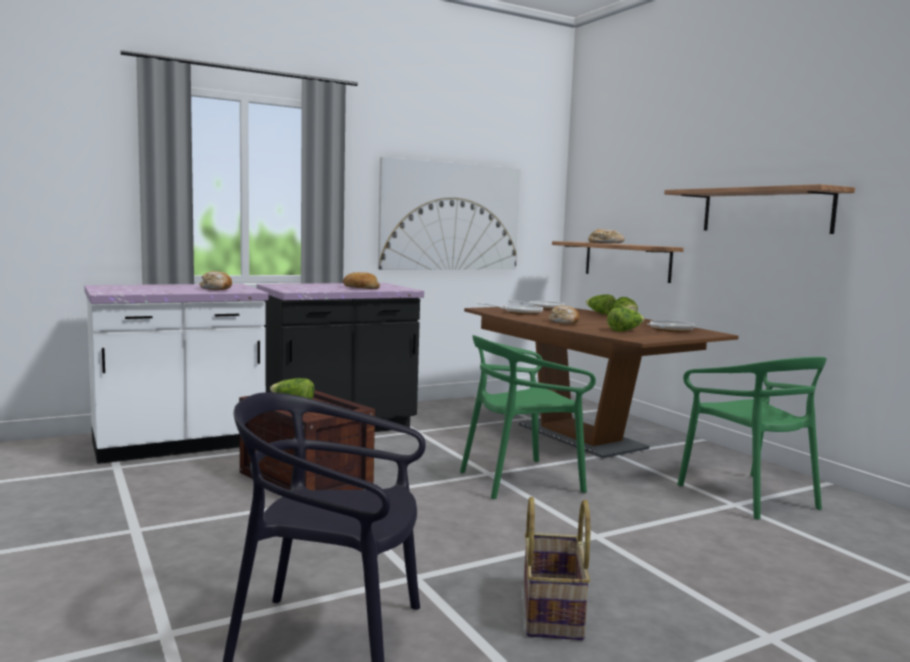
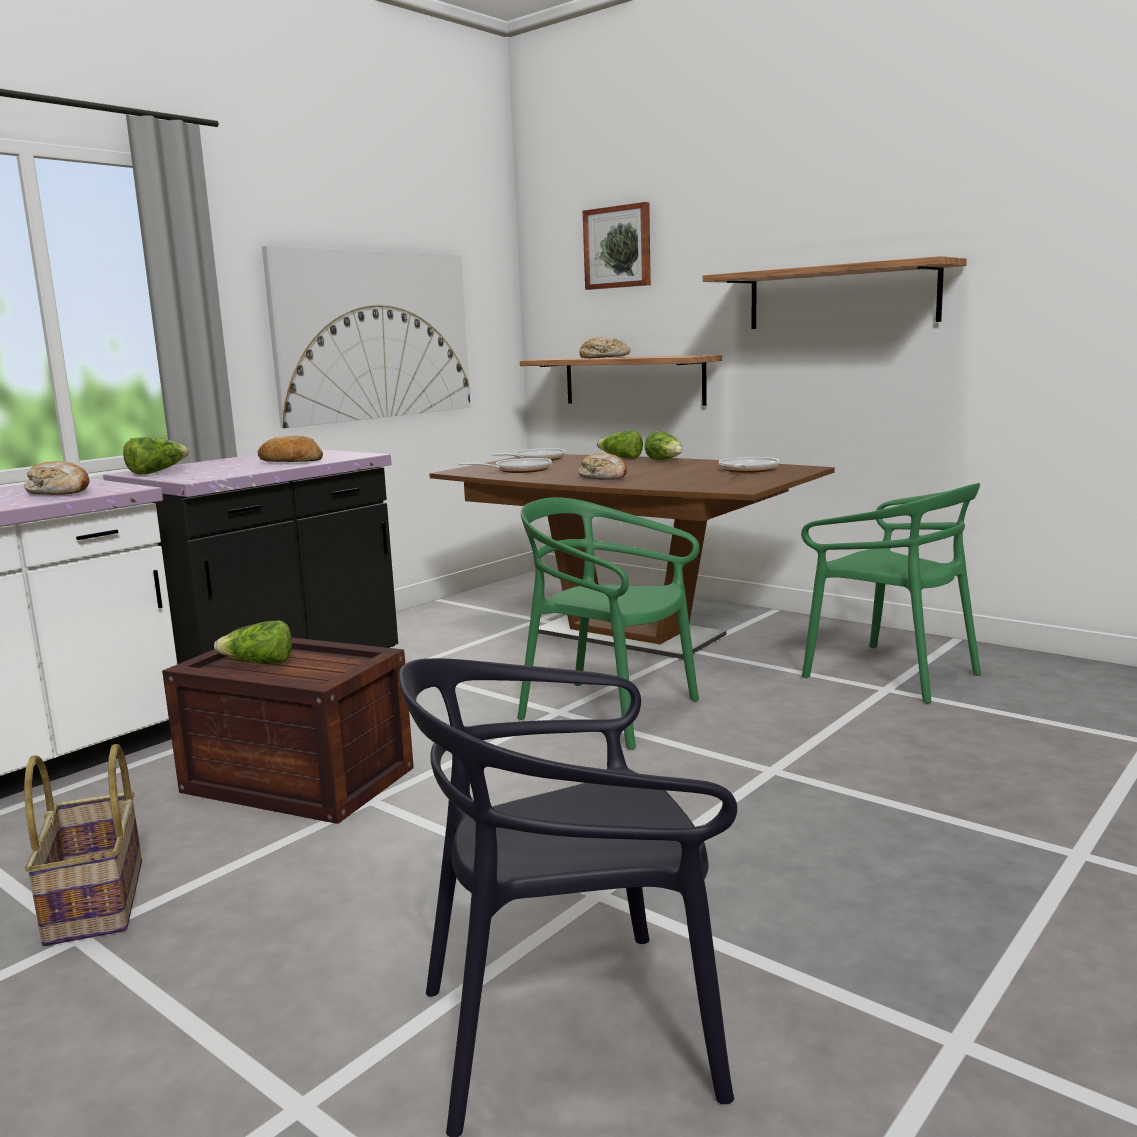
camera: 20 degrees left, 5 degrees up
(521, 480) = (609, 712): green chair -> green chair turned 75 degrees clockwise
(553, 612) = (819, 892): basket -> basket (98, 902)
(625, 168) = (618, 247): none -> picture
(625, 330) = (699, 479): lettuce -> lettuce (157, 472)

